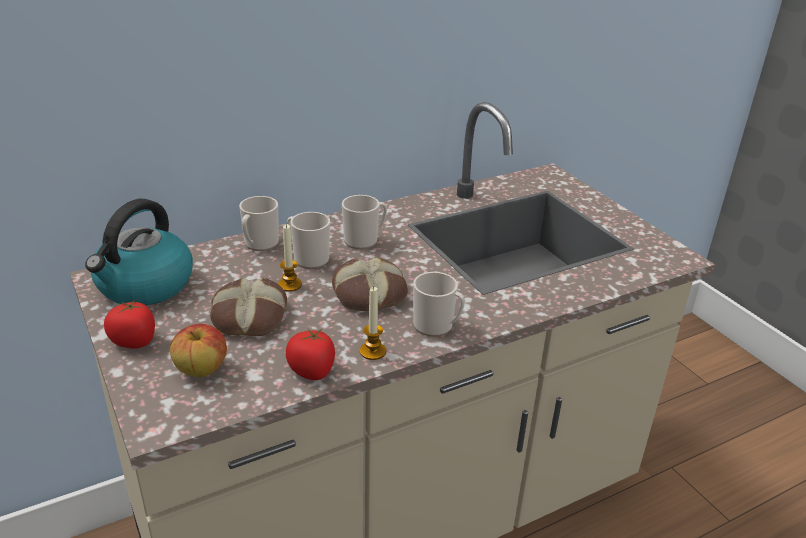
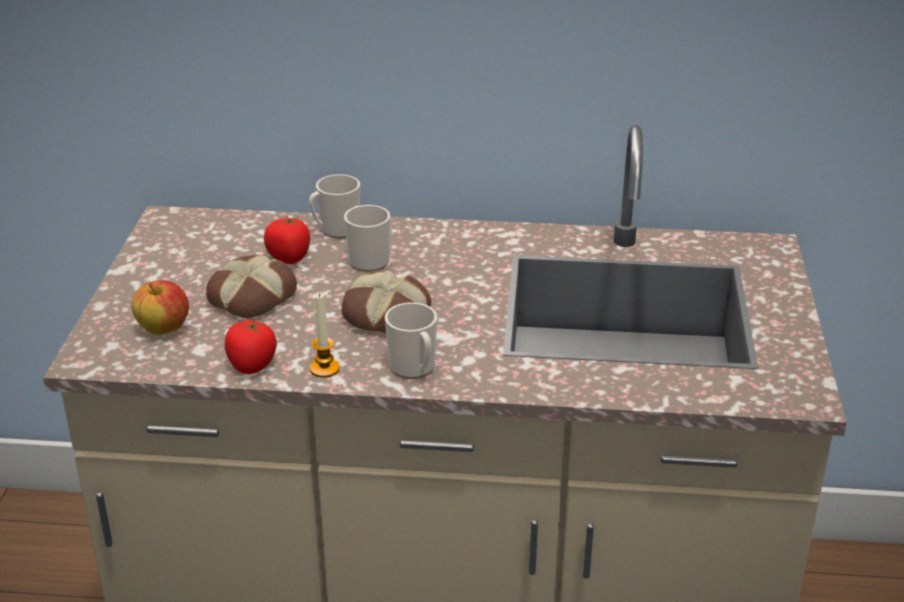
camera: 35 degrees right, 0 degrees up
(134, 341) = (137, 285): tomato -> tomato (289, 257)
(144, 286) = (193, 238): kettle -> none
(290, 285) = (320, 279): candle -> none
(364, 240) = (445, 258): mug -> none

